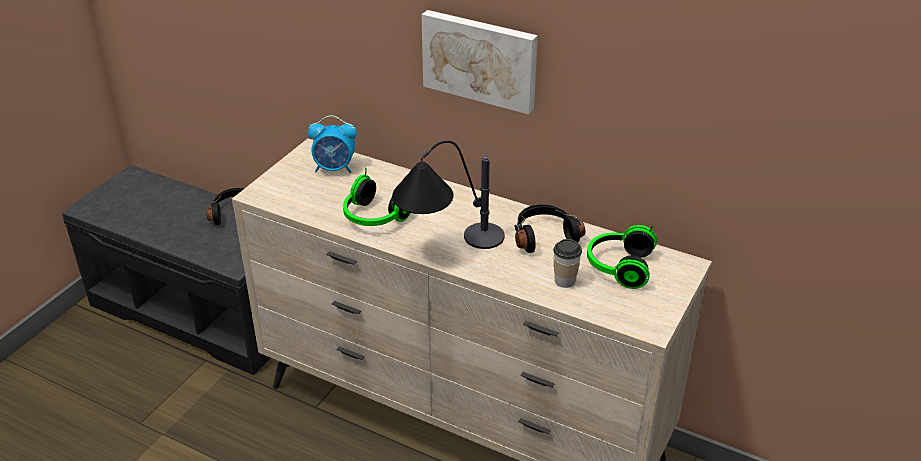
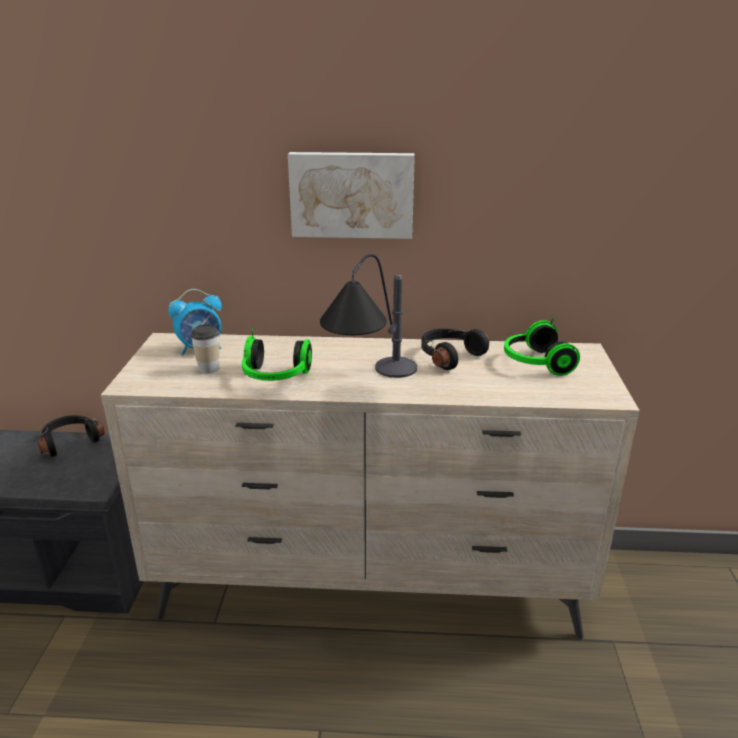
camera: 25 degrees left, 10 degrees down
(565, 280) = (502, 383): cup -> cup (209, 368)

